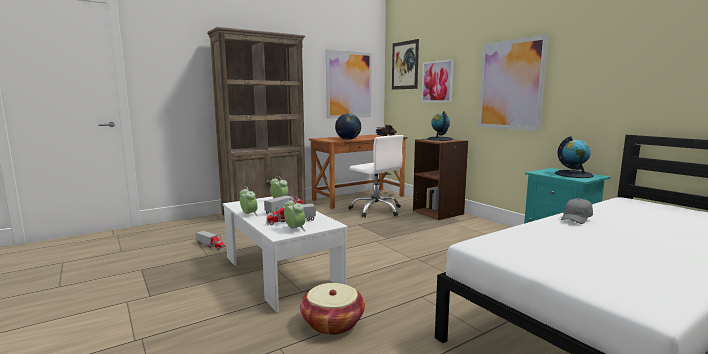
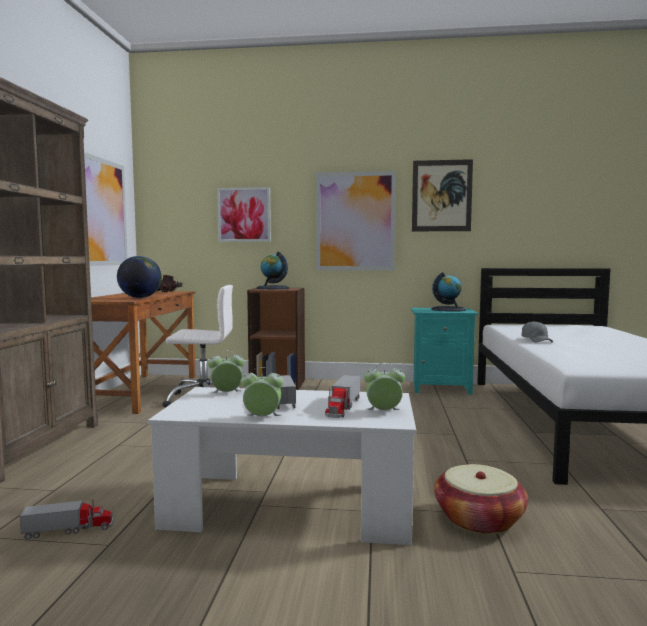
camera: 50 degrees left, 5 degrees down
(405, 65) = (180, 190): picture -> picture (441, 196)

